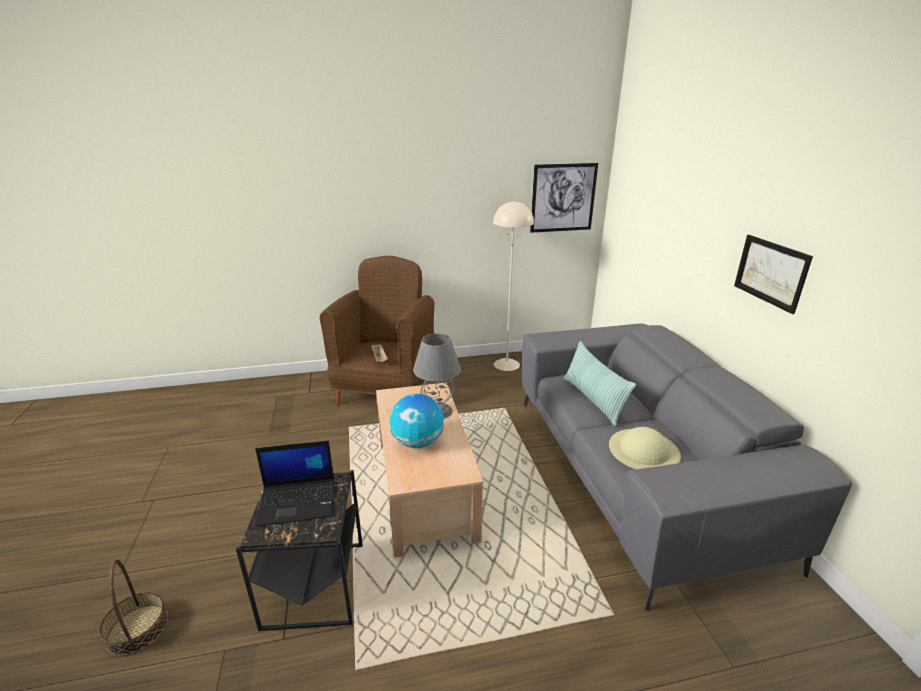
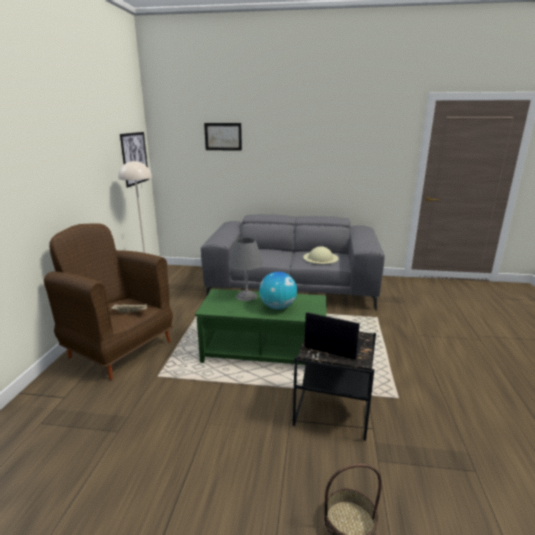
camera: 70 degrees left, 5 degrees down
(298, 501) = (333, 344): laptop -> laptop turned 75 degrees counterclockwise
(426, 489) = (264, 351): beige coffee table -> green coffee table
(593, 399) = (269, 257): pillow -> none
(770, 272) = (306, 163): picture -> picture (223, 136)

